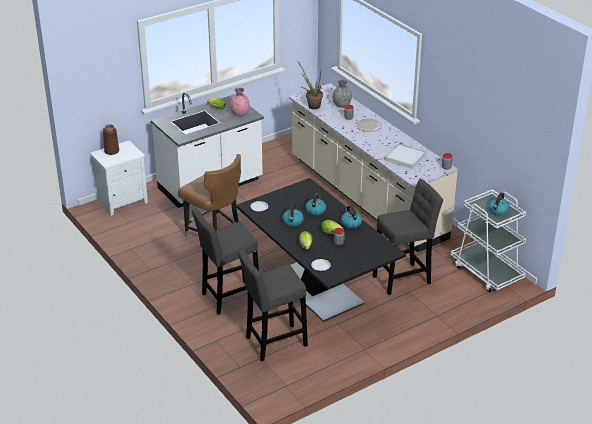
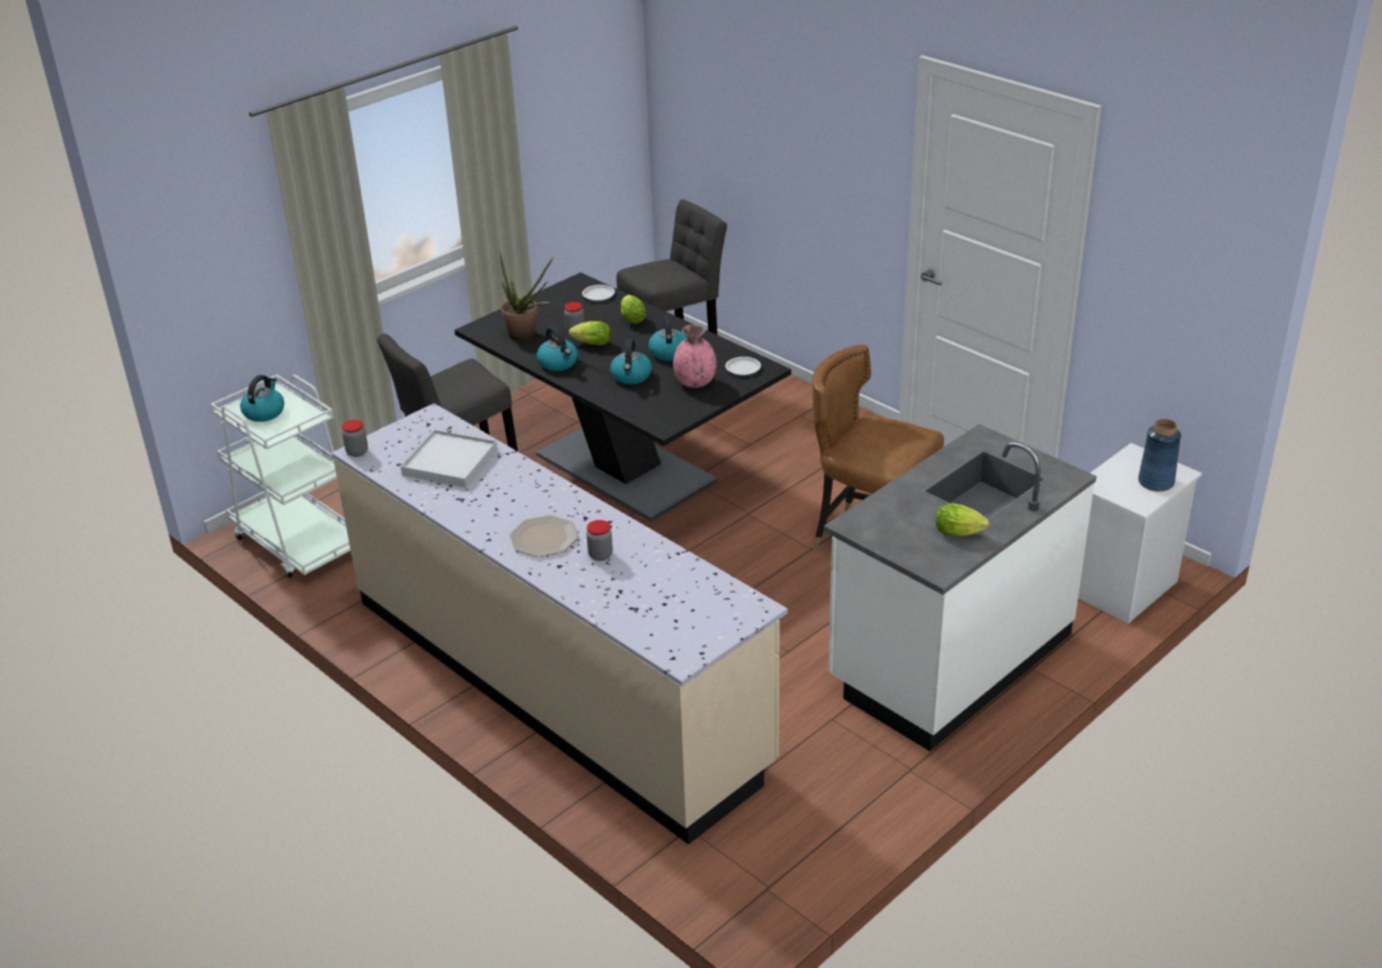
camera: 170 degrees right, 0 degrees up
(111, 151) = (1156, 482): brown vase -> blue vase
(228, 298) = (778, 433): grey stool -> none
(240, 113) = (888, 525): pink vase -> pink vase (695, 383)
(312, 105) = (710, 583): potted plant -> potted plant (527, 336)
(342, 105) = (627, 595): grey vase -> none

